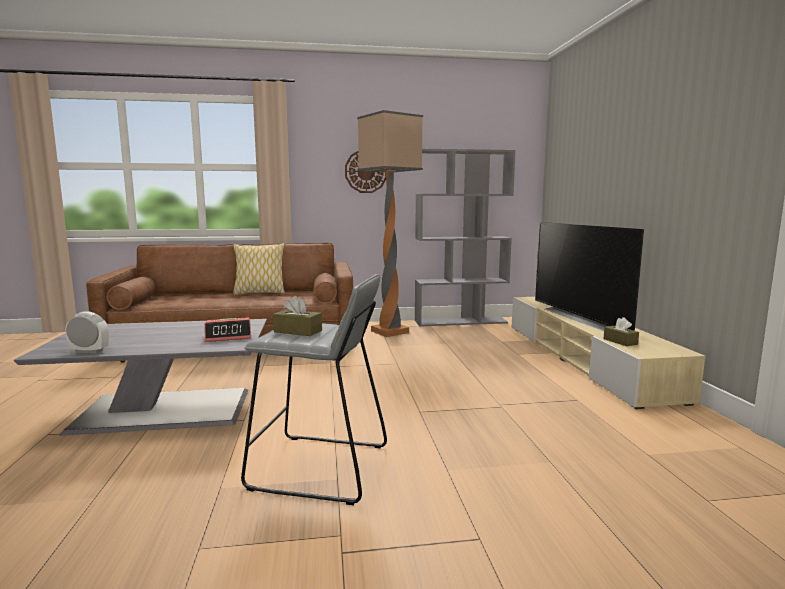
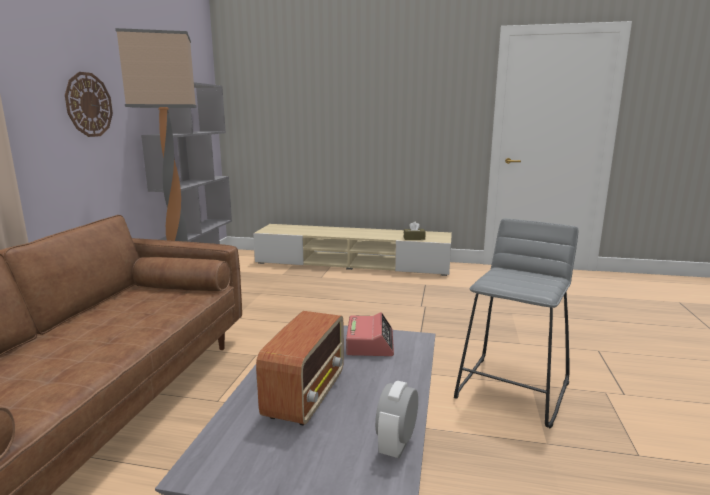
camera: 70 degrees left, 5 degrees up
(155, 332) = (306, 394): none -> radio
(259, 293) = (83, 320): pillow -> none
(298, 331) = (522, 281): brown tissue box -> none
(582, 318) = (348, 232): television -> none

